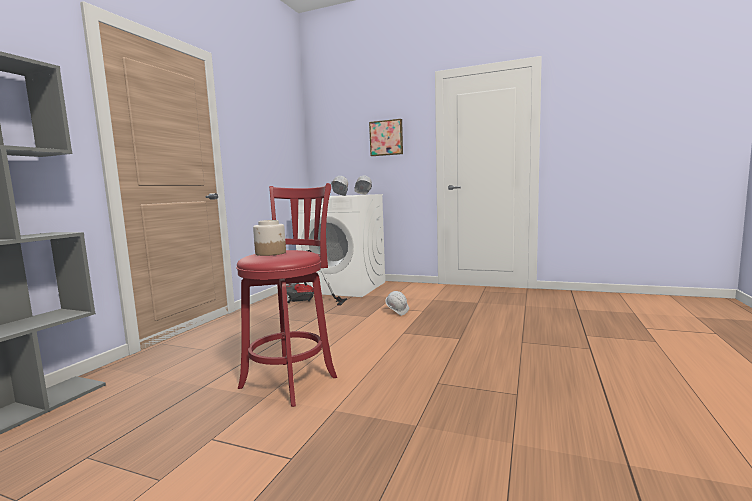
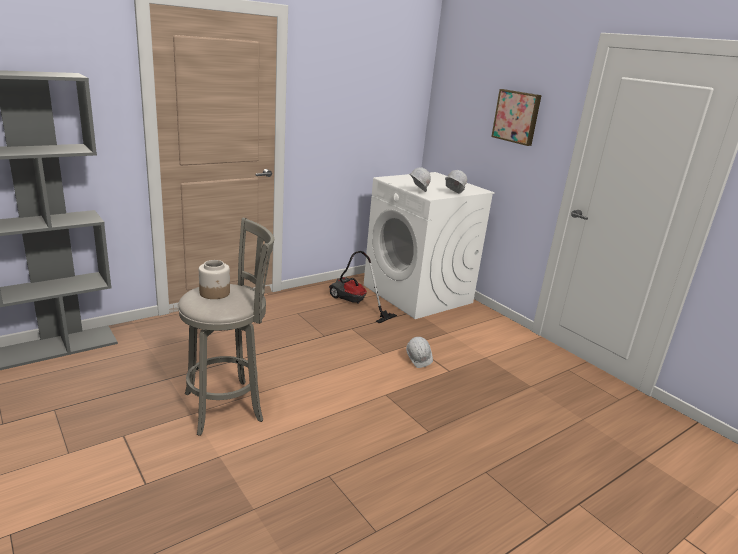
camera: 30 degrees right, 15 degrees up
(292, 380) = (228, 406): red stool -> grey stool

